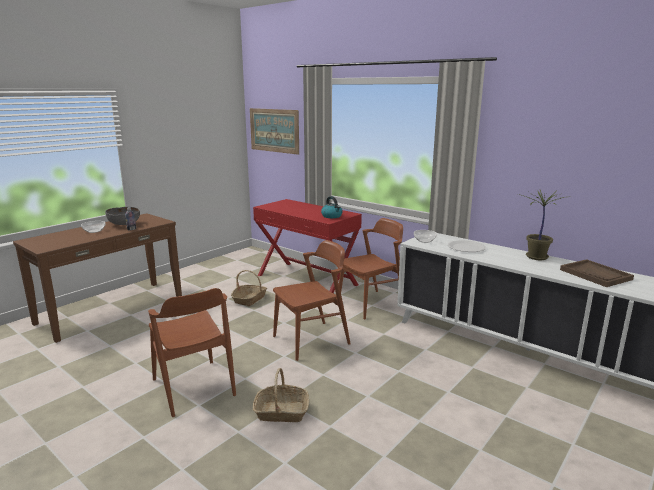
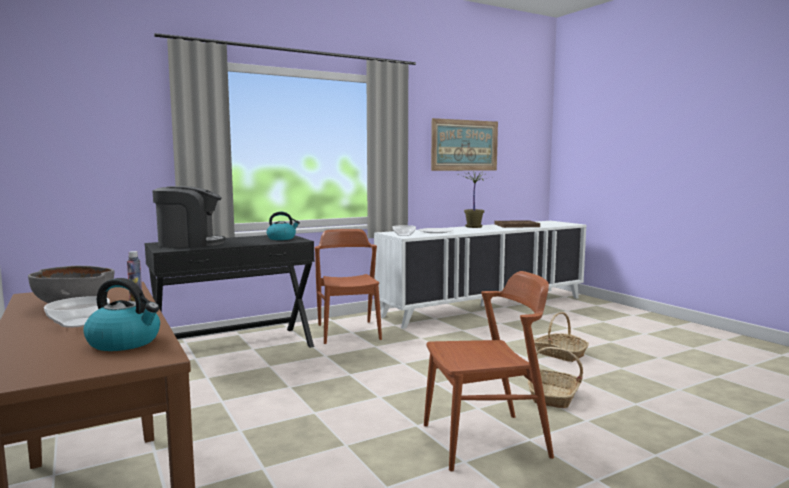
camera: 70 degrees left, 10 degrees down
(64, 242) = (125, 342): none -> kettle
(249, 299) = (248, 386): basket -> basket (559, 354)
(274, 130) = (80, 135): picture -> picture (464, 145)
(290, 205) = (190, 243): none -> coffee machine
(307, 280) = (234, 348): red console table -> black console table
(311, 340) = (409, 366): brown chair -> none

